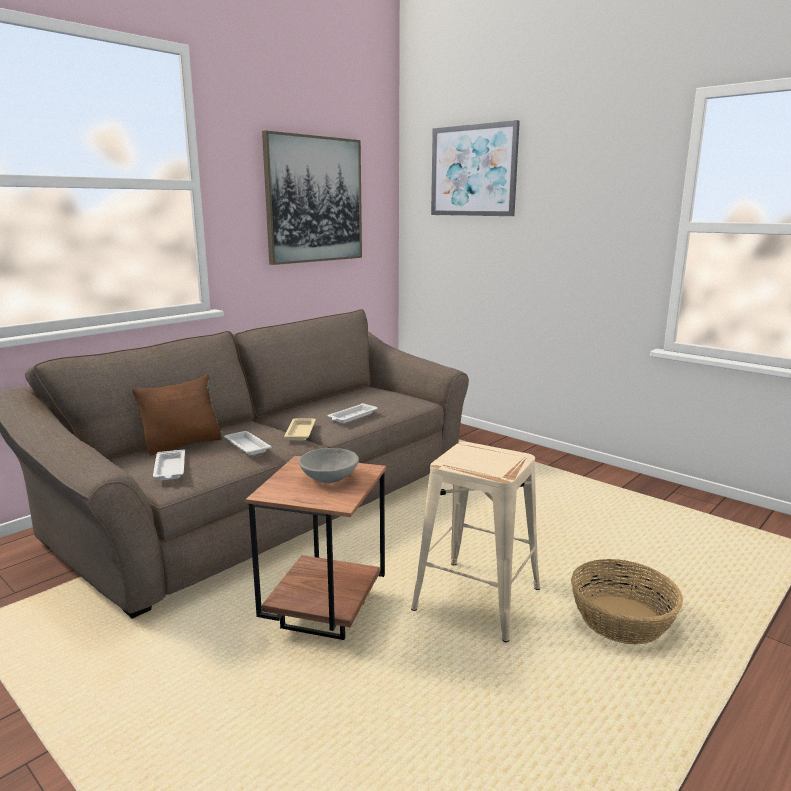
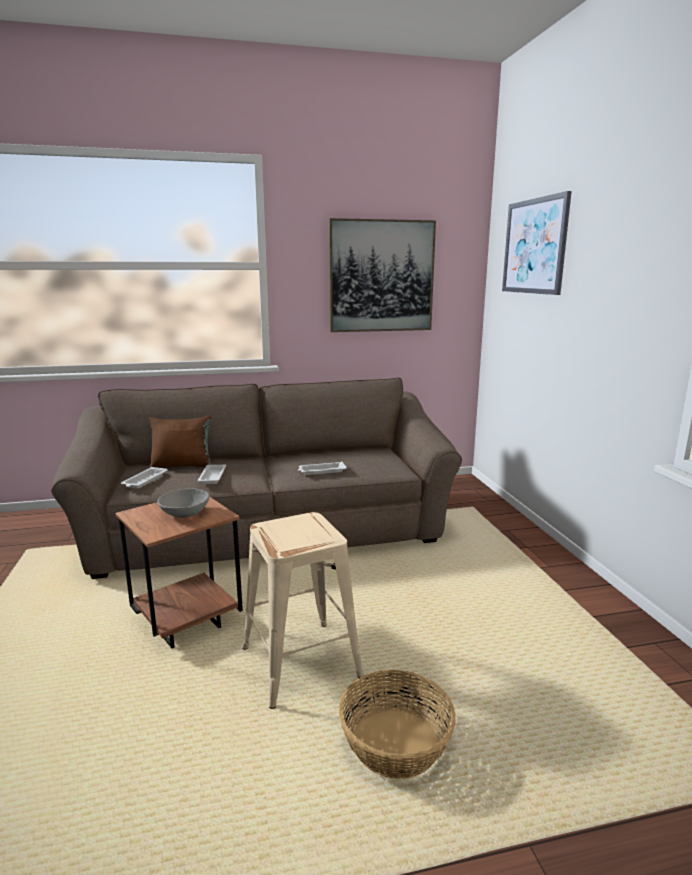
camera: 35 degrees right, 0 degrees up
(300, 432) = (266, 474): beige tray -> none

